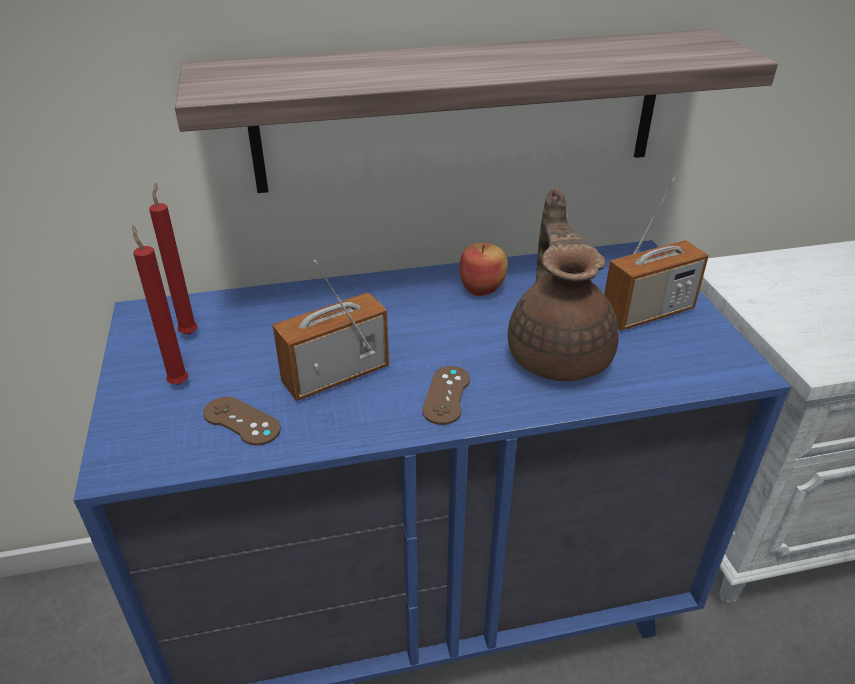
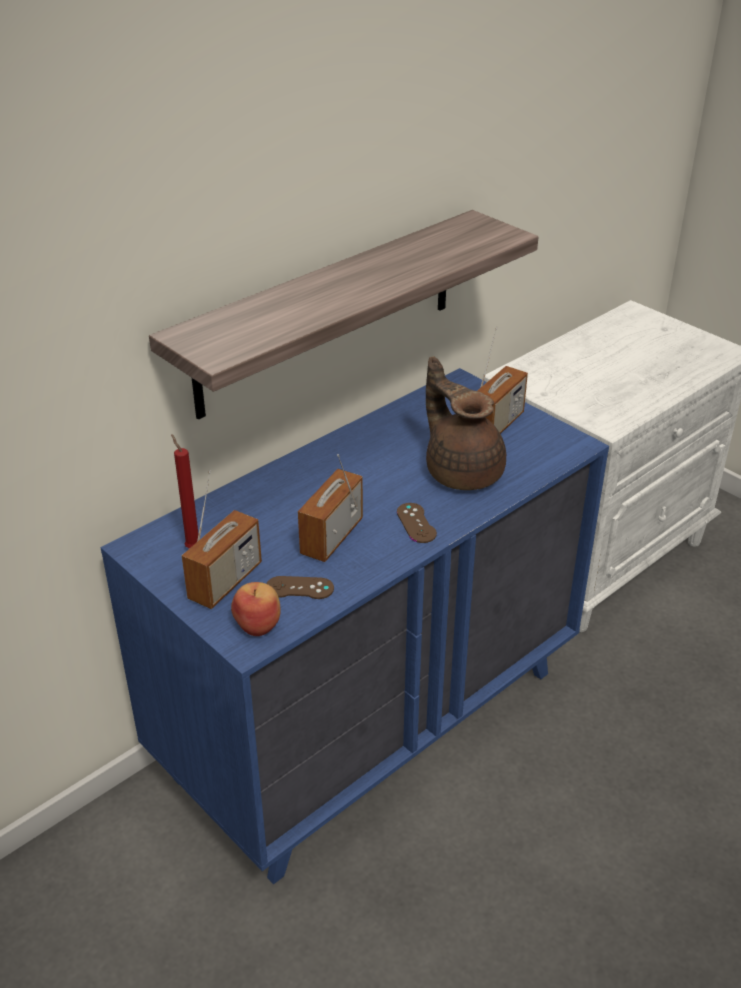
camera: 30 degrees left, 0 degrees up
(178, 382) = (225, 582): red candle -> radio
(482, 288) = (374, 442): apple -> apple (258, 624)

